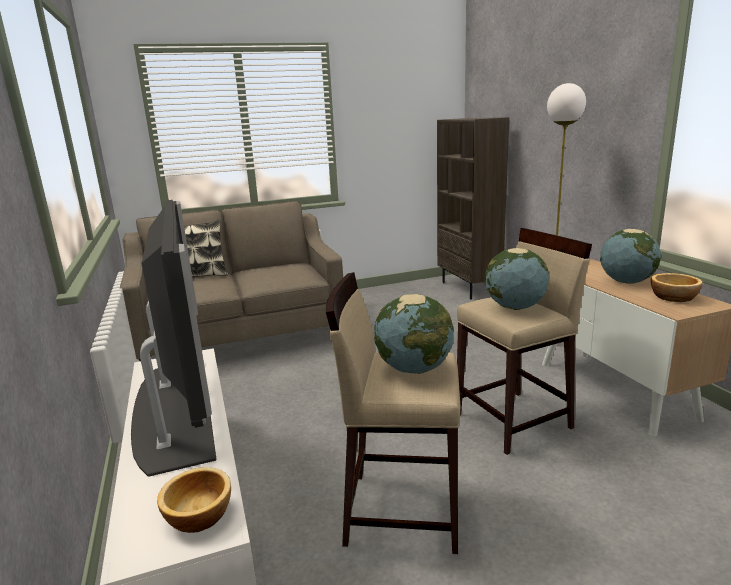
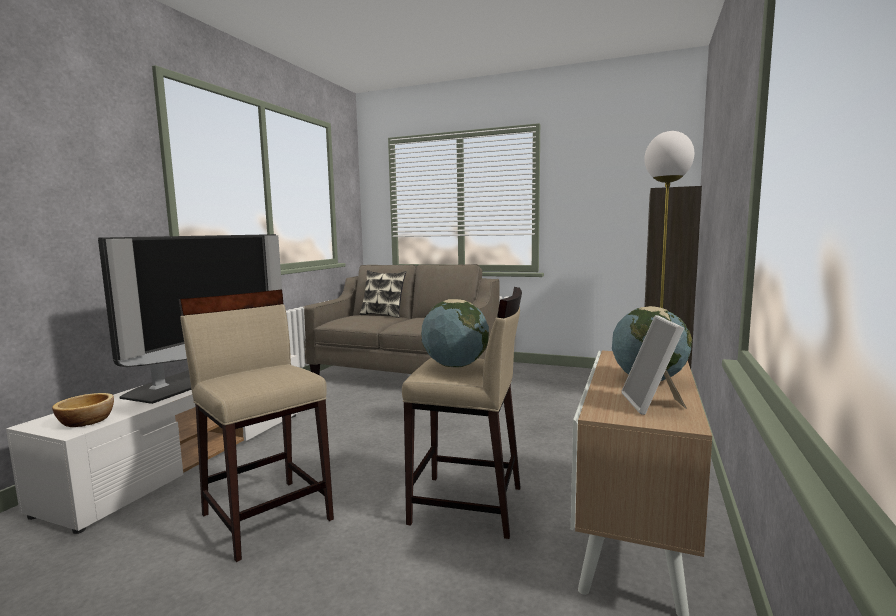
camera: 40 degrees right, 10 degrees down
(414, 369) = (264, 375): globe -> none
(674, 297) = (653, 404): bowl -> picture frame

